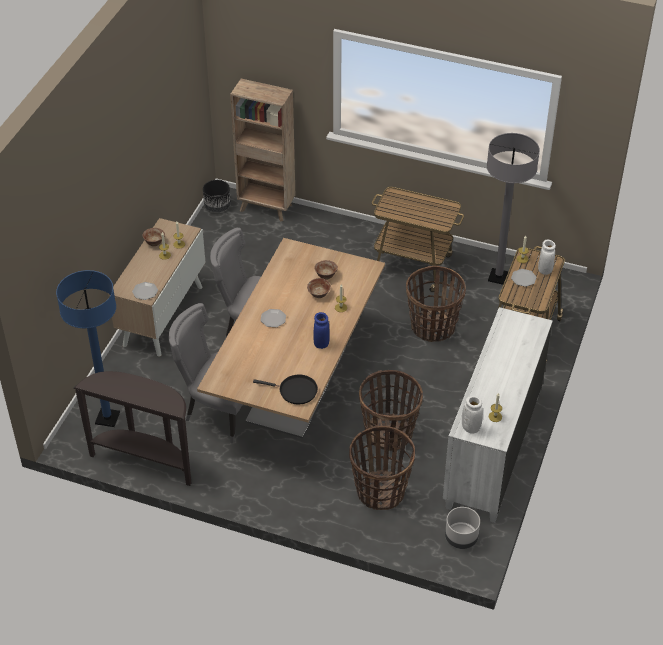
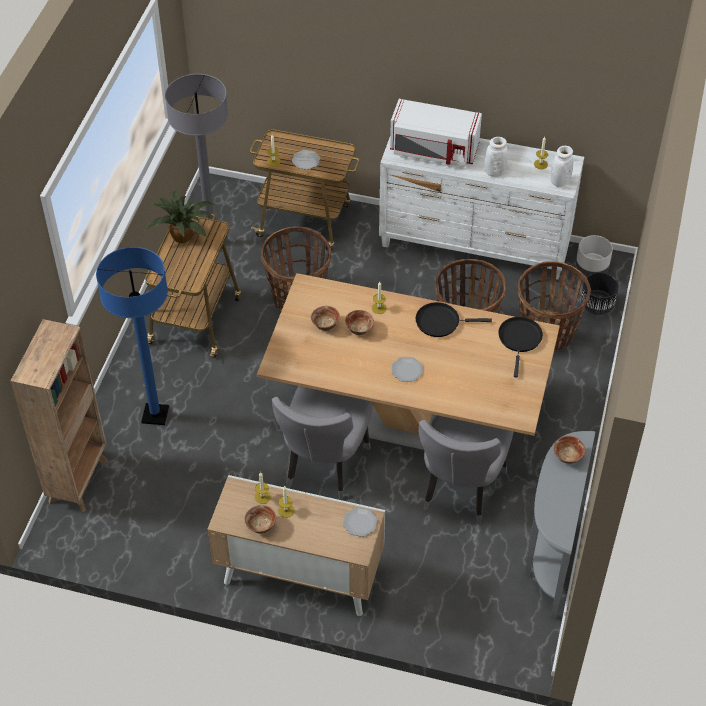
camera: 95 degrees left, 5 degrees up
(107, 418) = (490, 611): blue floor lamp -> blue floor lamp (155, 415)
(145, 460) = (549, 558): brown console table -> grey console table
(159, 396) = (567, 457): none -> bowl
(217, 206) = (73, 540): black planter -> black planter (597, 305)
(321, 343) = (440, 322): blue vase -> black frying pan
(436, 206) = (183, 234): none -> potted plant
(513, 343) = (433, 151): none -> white microwave
(545, 270) = (289, 144): white vase -> white vase (494, 172)

